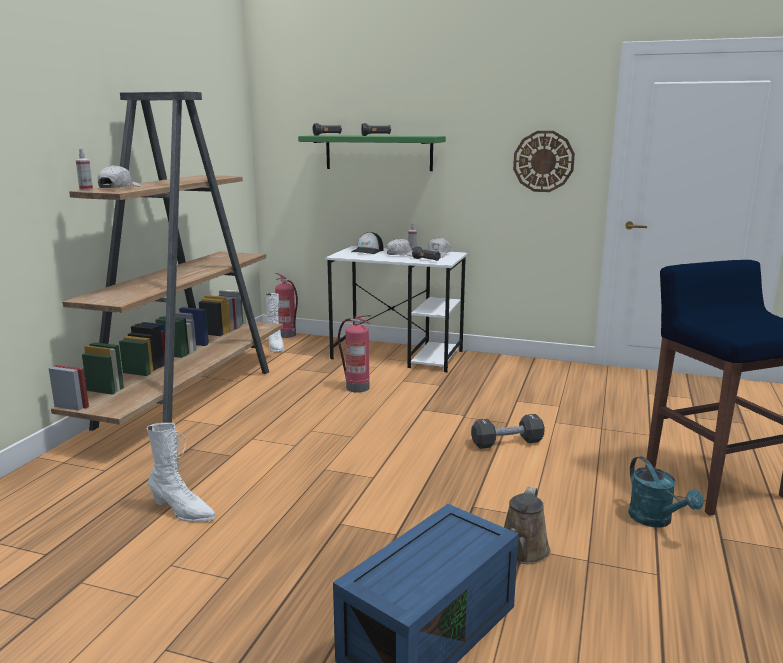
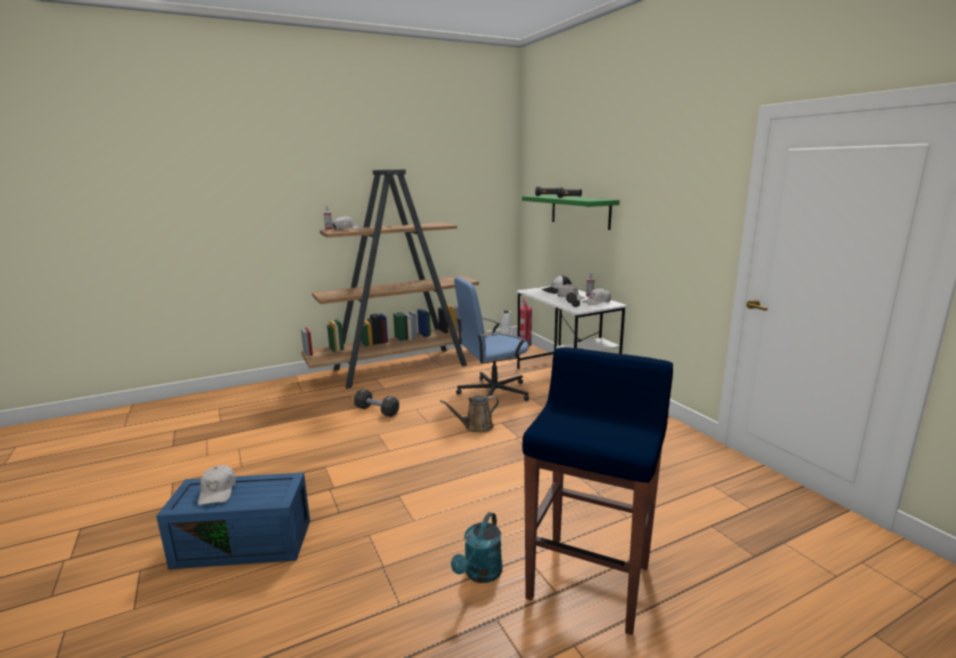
camera: 45 degrees right, 0 degrees up
(182, 511) = (287, 426): white boot -> none
(356, 388) = (492, 392): fire extinguisher -> blue office chair
(410, 566) = (218, 491): none -> white cap
(507, 443) = (504, 468): black dumbbell -> black dumbbell (377, 410)
(523, 552) = (363, 537): brown watering can -> brown watering can (476, 427)
(543, 161) = (686, 228): wall clock -> none

